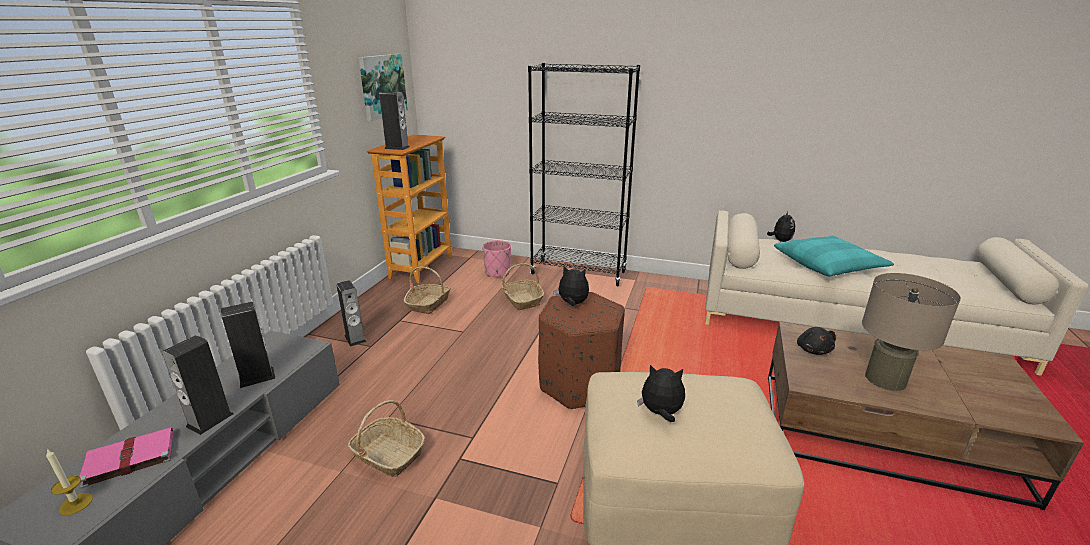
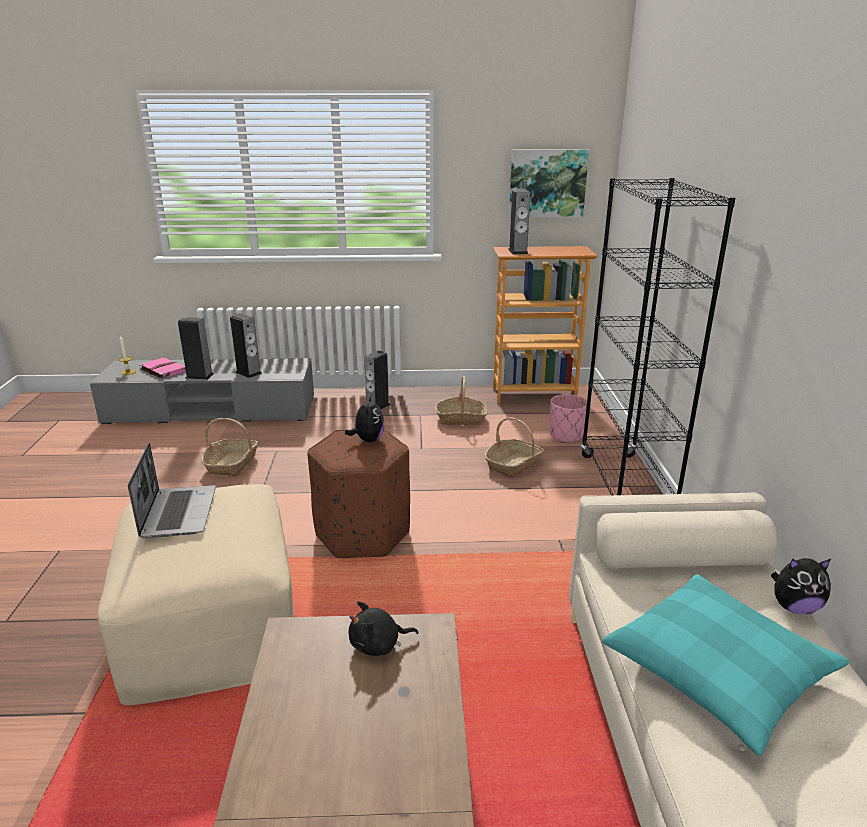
camera: 70 degrees right, 0 degrees up
(661, 413) = (178, 512): plush toy -> laptop
(885, 379) = (318, 720): beige table lamp -> none

